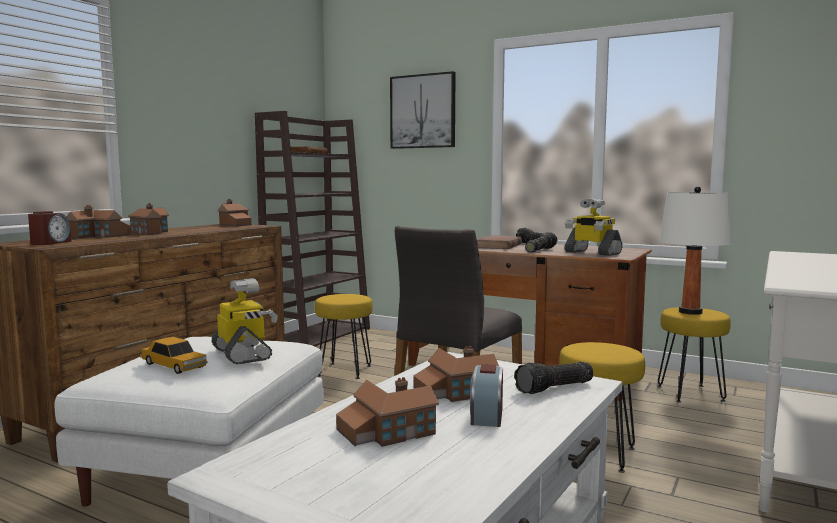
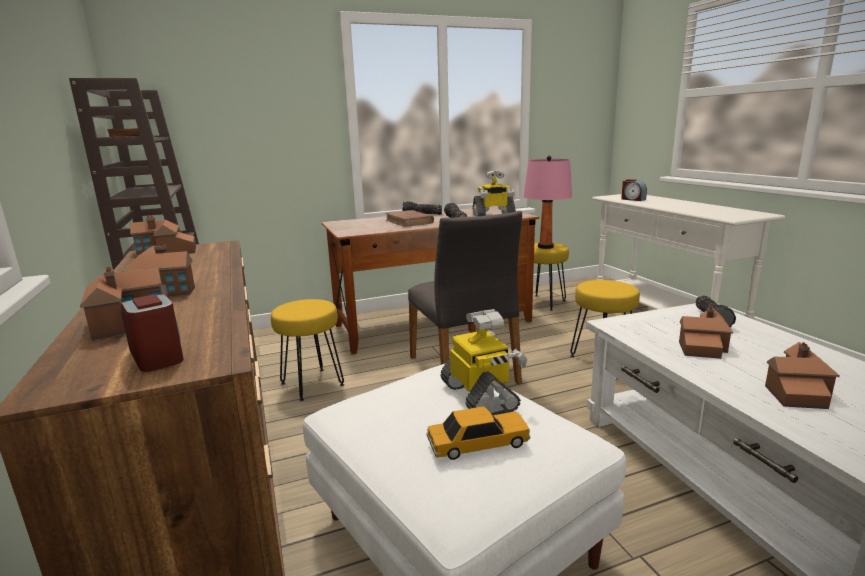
camera: 50 degrees left, 10 degrees up
(243, 354) = (480, 396): toy robot -> toy robot turned 60 degrees clockwise
(423, 111) = (260, 84): picture -> none
(486, 416) = (766, 351): alarm clock -> alarm clock (632, 199)
(690, 312) = (545, 247): white table lamp -> pink table lamp

